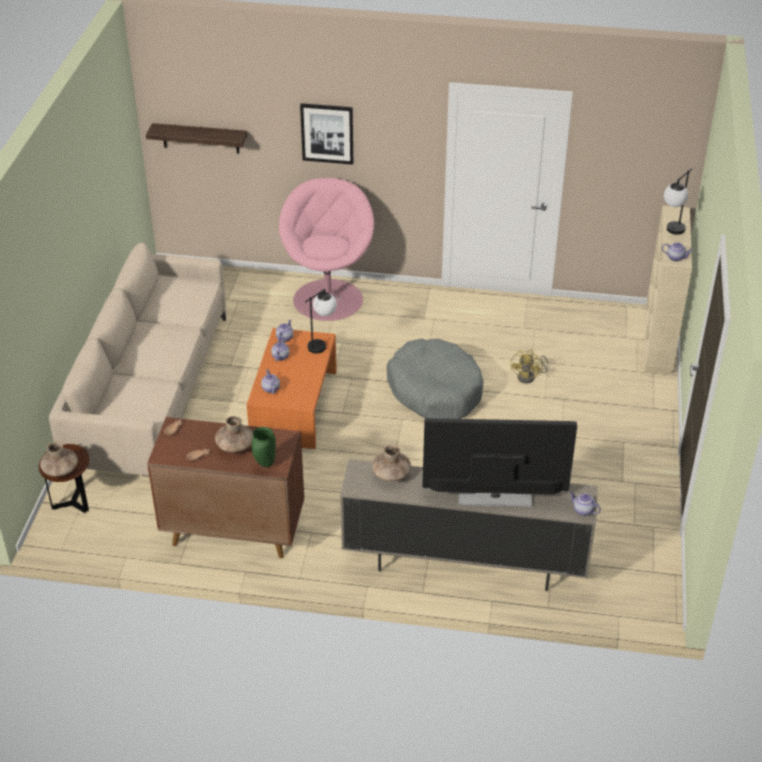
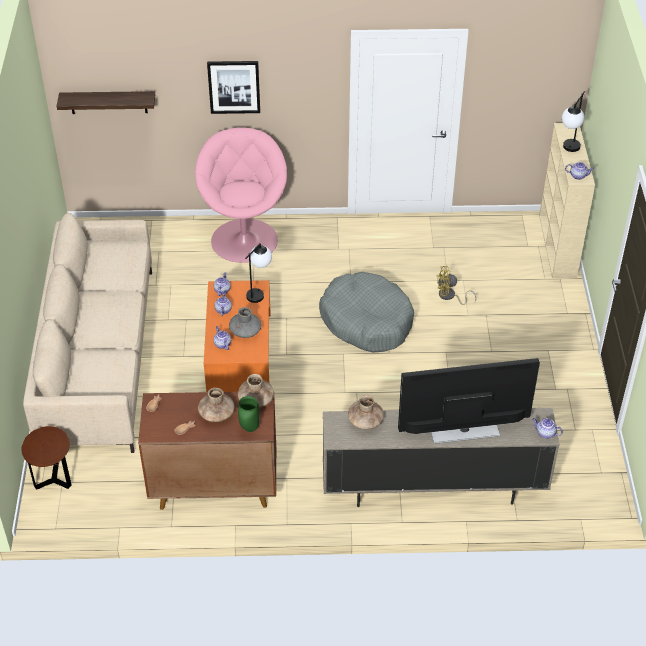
camera: 10 degrees left, 5 degrees up
(60, 469) = (44, 454): brown vase -> brown vase (256, 400)
(297, 379) = (245, 331): none -> grey vase
(529, 377) = (449, 296): yellow fan -> yellow fan turned 75 degrees clockwise

